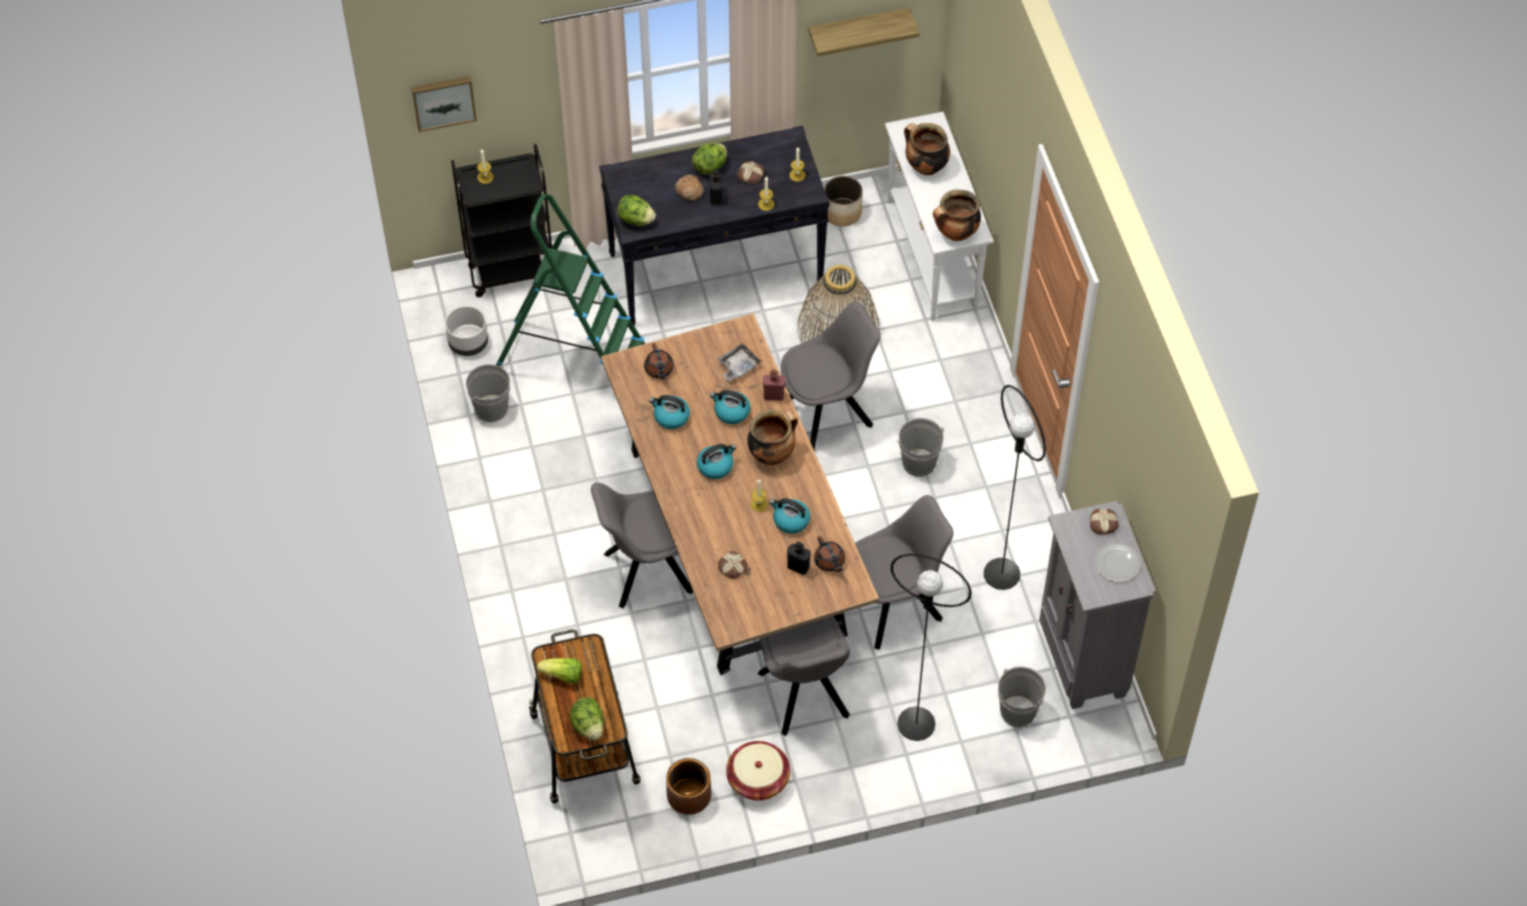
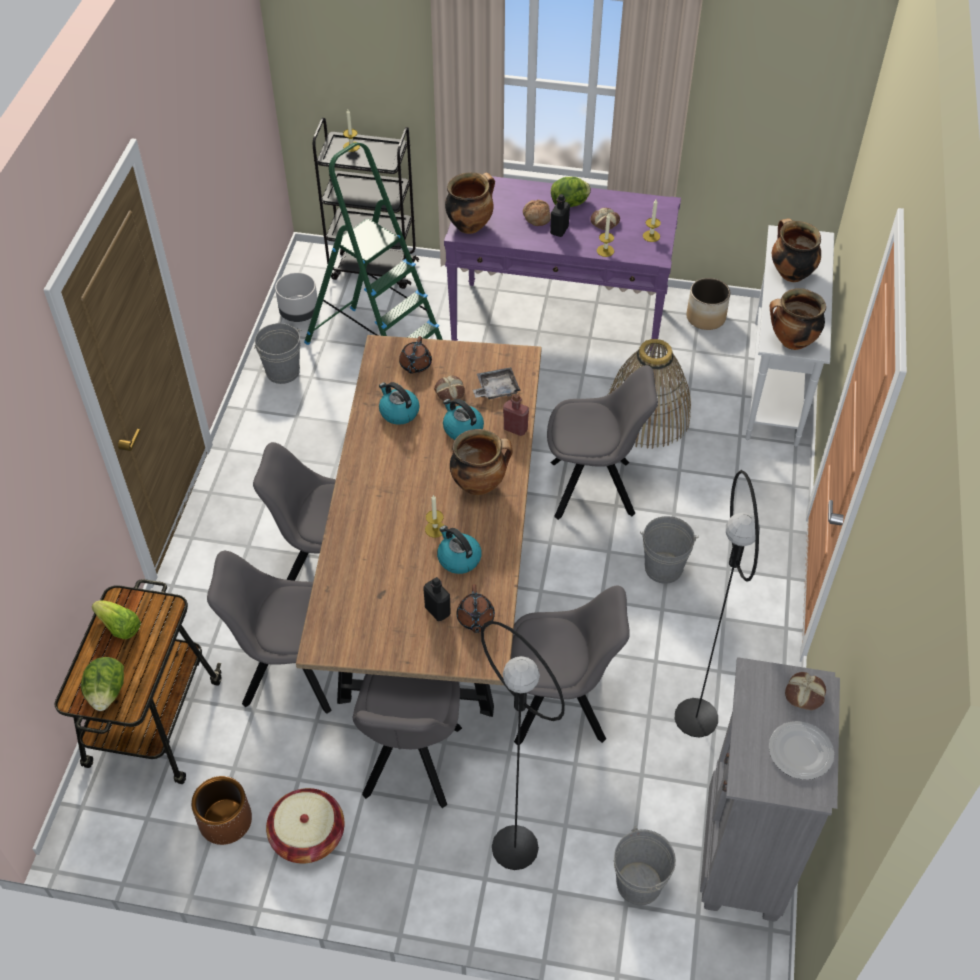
camera: 25 degrees right, 5 degrees down
(443, 101) = (320, 44): picture -> none
(636, 220) = (470, 225): lettuce -> cooking pot
(669, 667) = (291, 674): none -> grey chair
(715, 466) = (414, 475): kettle -> none
(716, 269) = (559, 326): black console table -> purple console table
(732, 567) = (366, 583): bread -> bread (449, 392)
(858, 30) = (765, 104): shelf -> none

